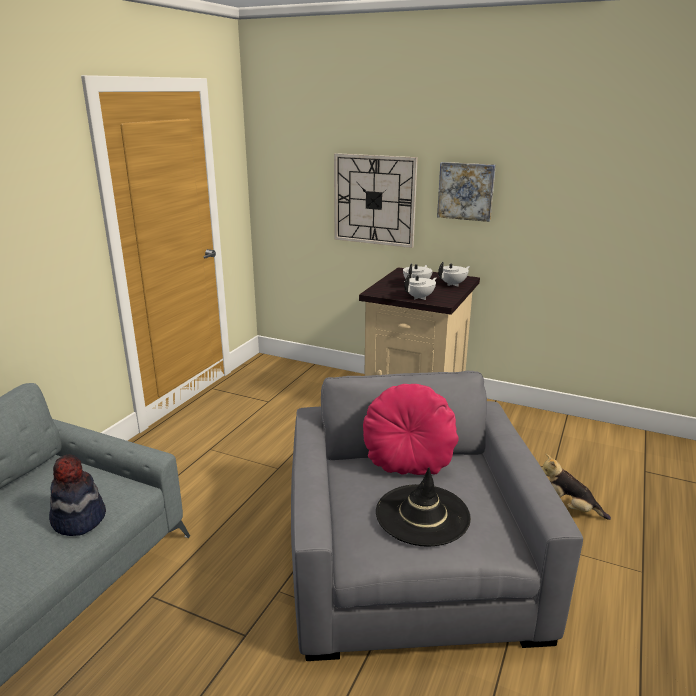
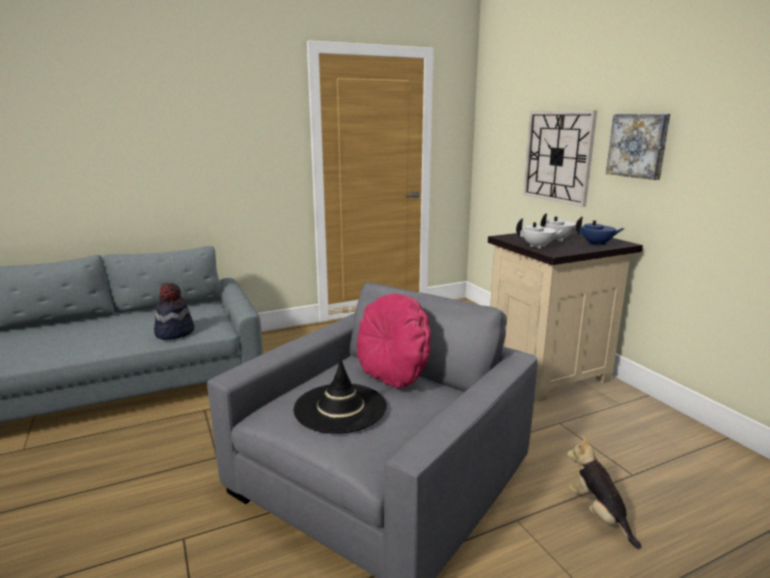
camera: 40 degrees right, 5 degrees down
(453, 284) = (597, 244): white teapot -> blue teapot

